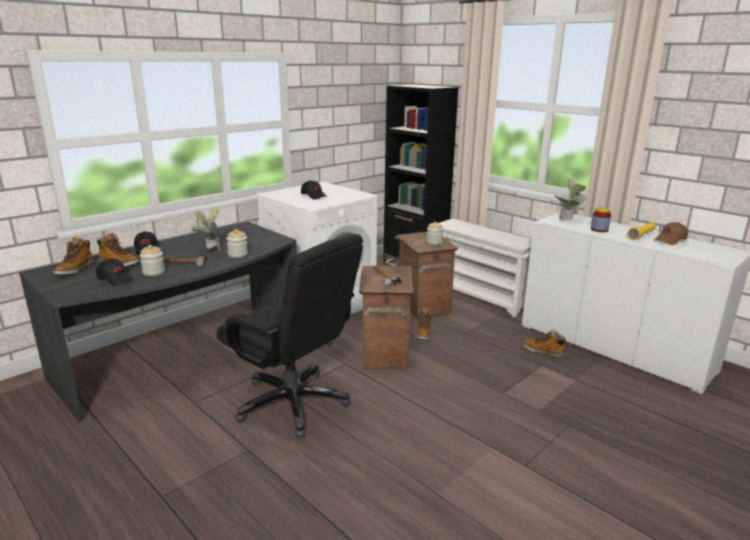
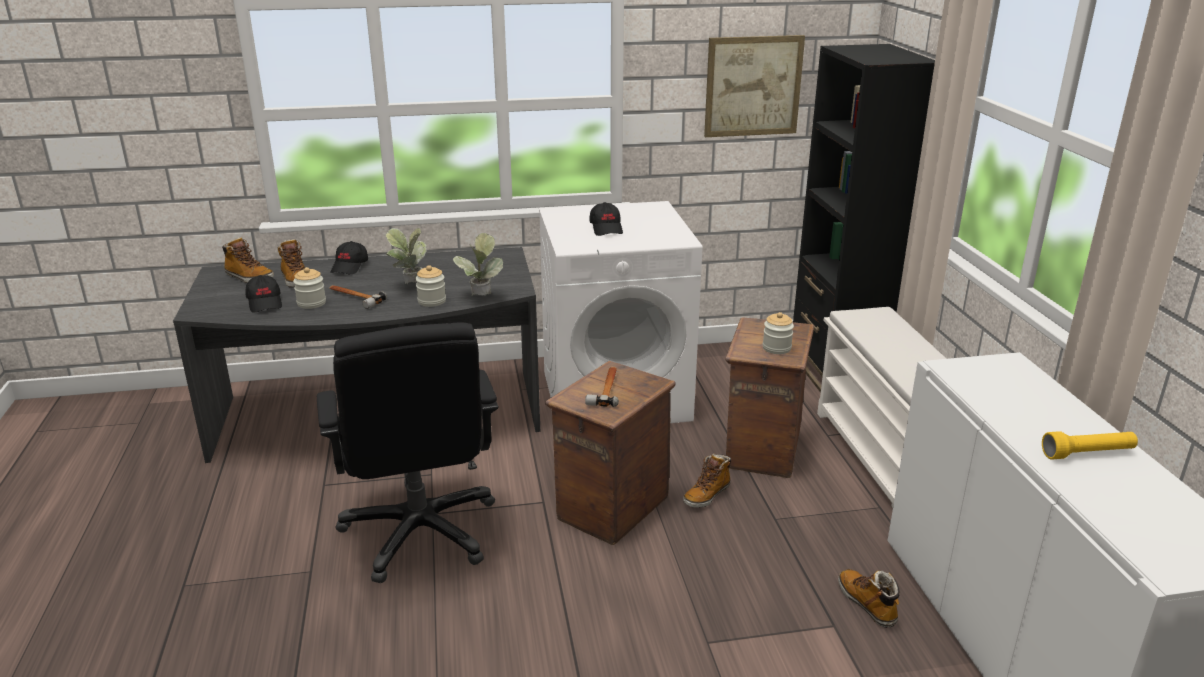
camera: 35 degrees right, 5 degrees up
(75, 270) = (249, 278): boot -> boot turned 105 degrees counterclockwise
(350, 112) = (753, 86): none -> picture
(568, 220) = (992, 376): potted plant -> potted plant (480, 299)
(599, 230) = (1017, 414): jar -> none
(670, 240) = (1135, 484): brown cap -> none

